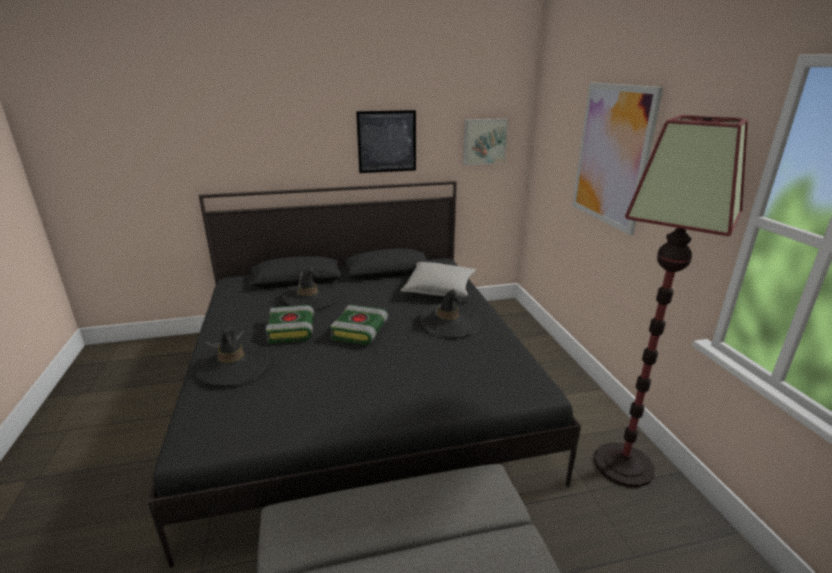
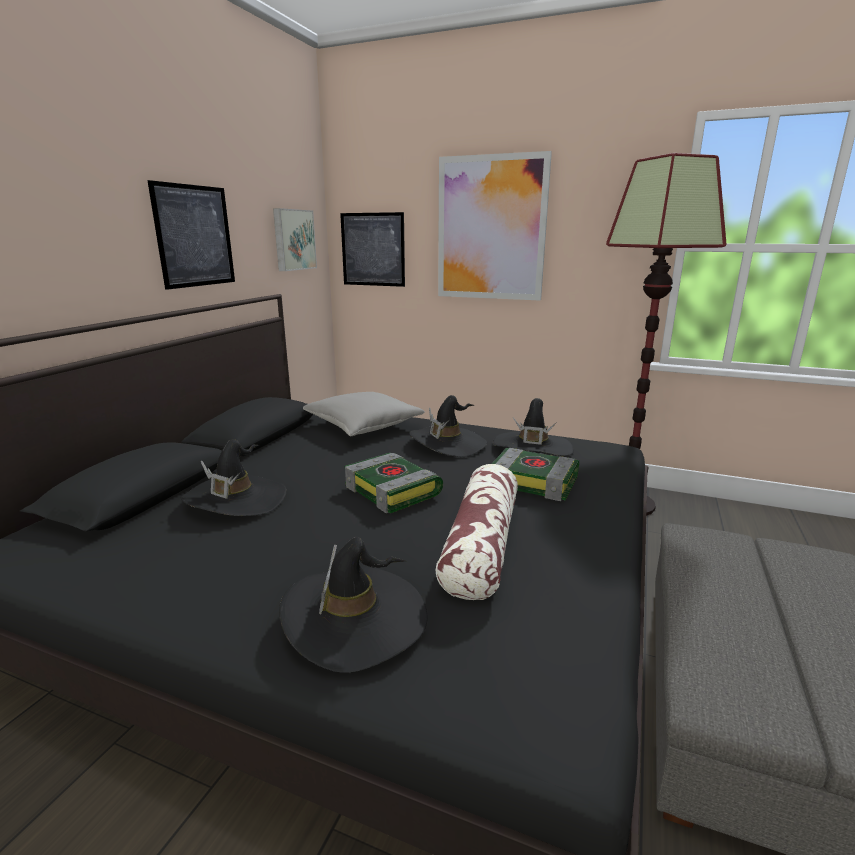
camera: 55 degrees left, 5 degrees down
(292, 330) = (313, 537): book -> book (535, 482)
(324, 377) = (481, 545): none -> pillow
(486, 354) = (532, 448): none -> black hat
(548, 154) = (373, 249): none -> picture

